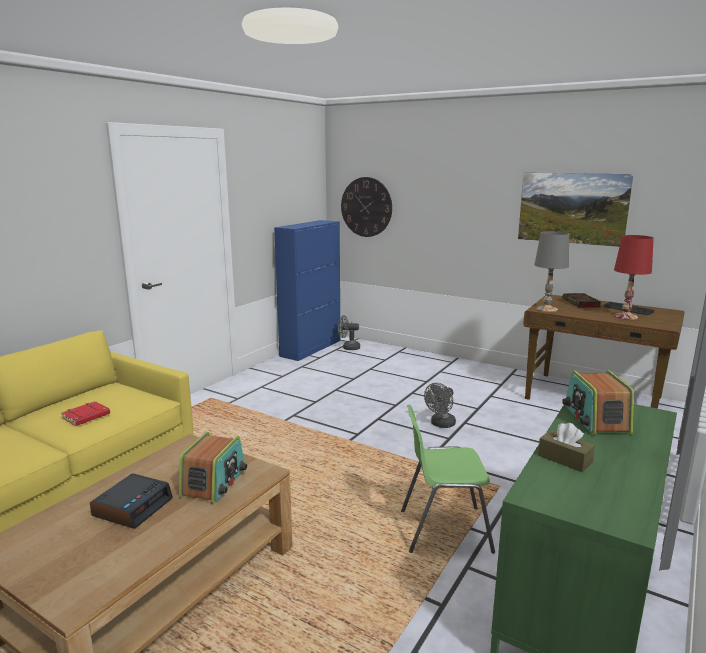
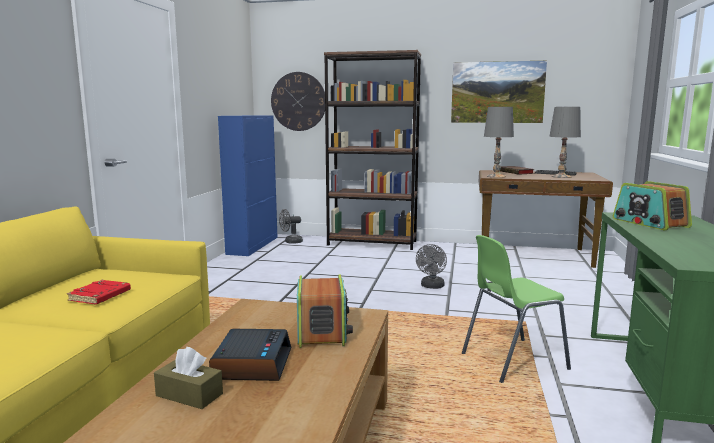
camera: 20 degrees left, 5 degrees down
(426, 359) = (372, 243): none -> brown bookcase
(564, 459) = (673, 243): brown tissue box -> brown tissue box (189, 395)
(625, 316) = (561, 176): red table lamp -> grey table lamp

